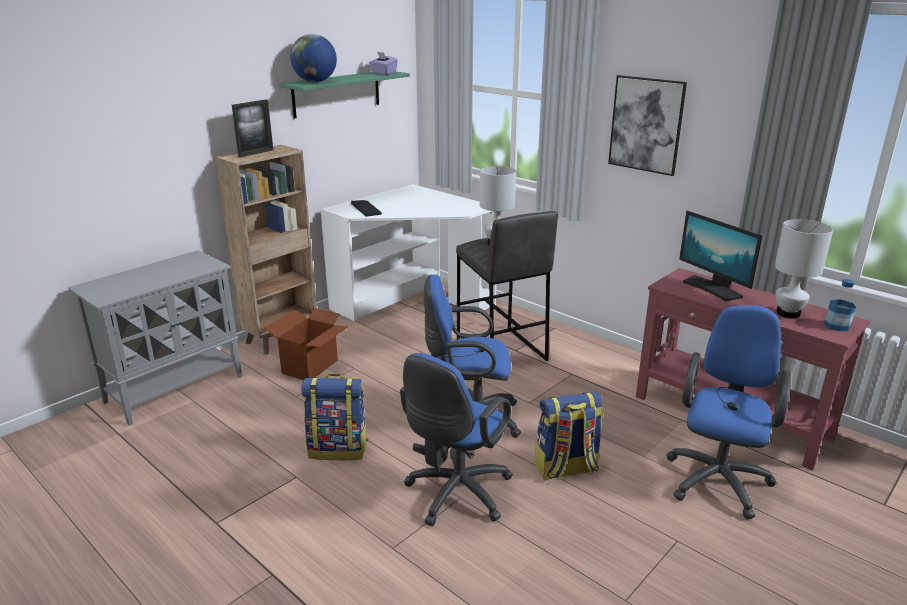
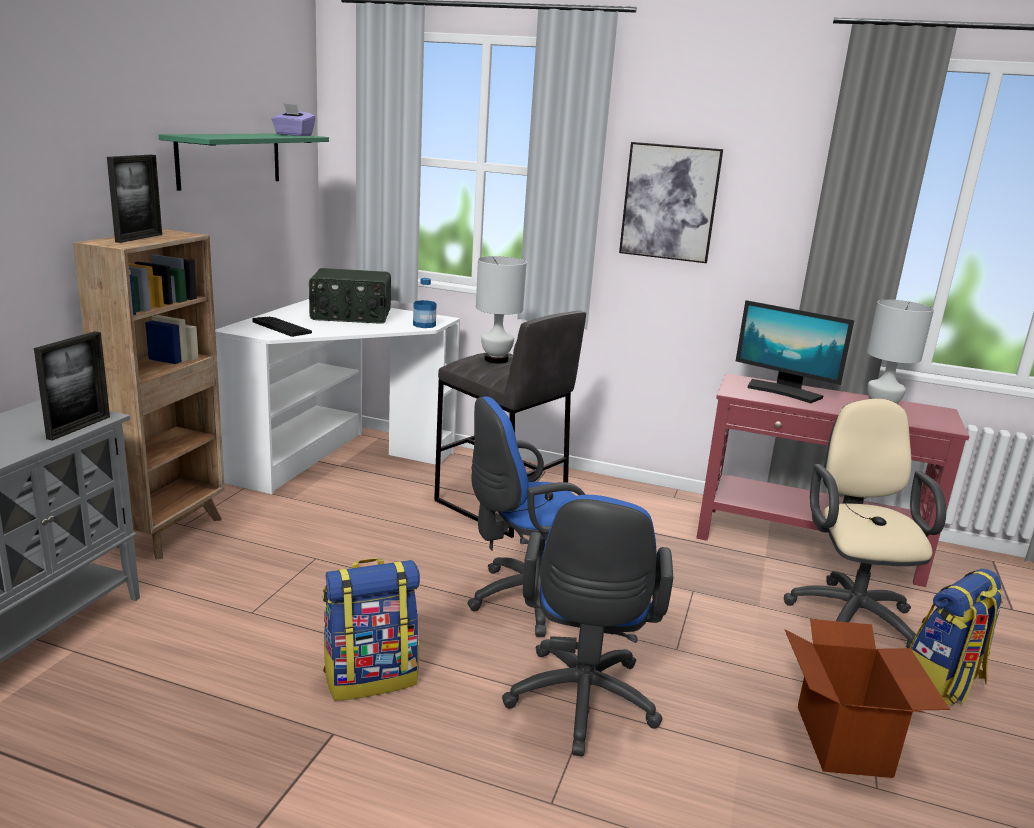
camera: 25 degrees left, 5 degrees down
(198, 271) = (79, 427): none -> picture frame
(311, 367) = (247, 566): cardboard box -> cardboard box (844, 740)
(315, 82) = (215, 135): globe -> none
(420, 201) = (351, 316): none -> radio
(566, 469) = (687, 639): backpack -> backpack (942, 685)
(718, 477) = (849, 614): blue office chair -> beige office chair
(837, 326) = (936, 417): bottle -> bottle (424, 325)

